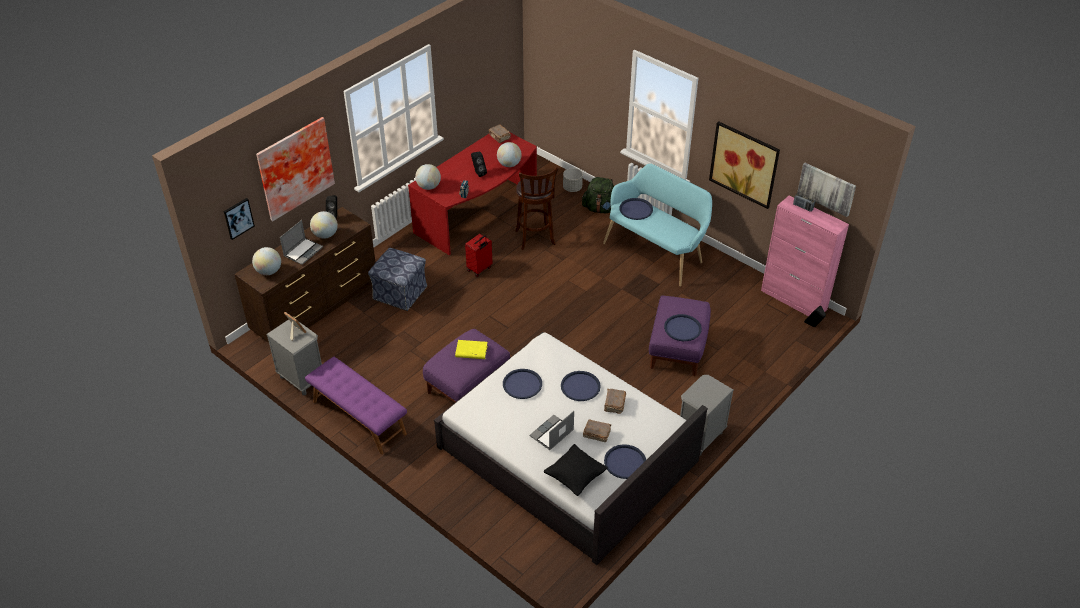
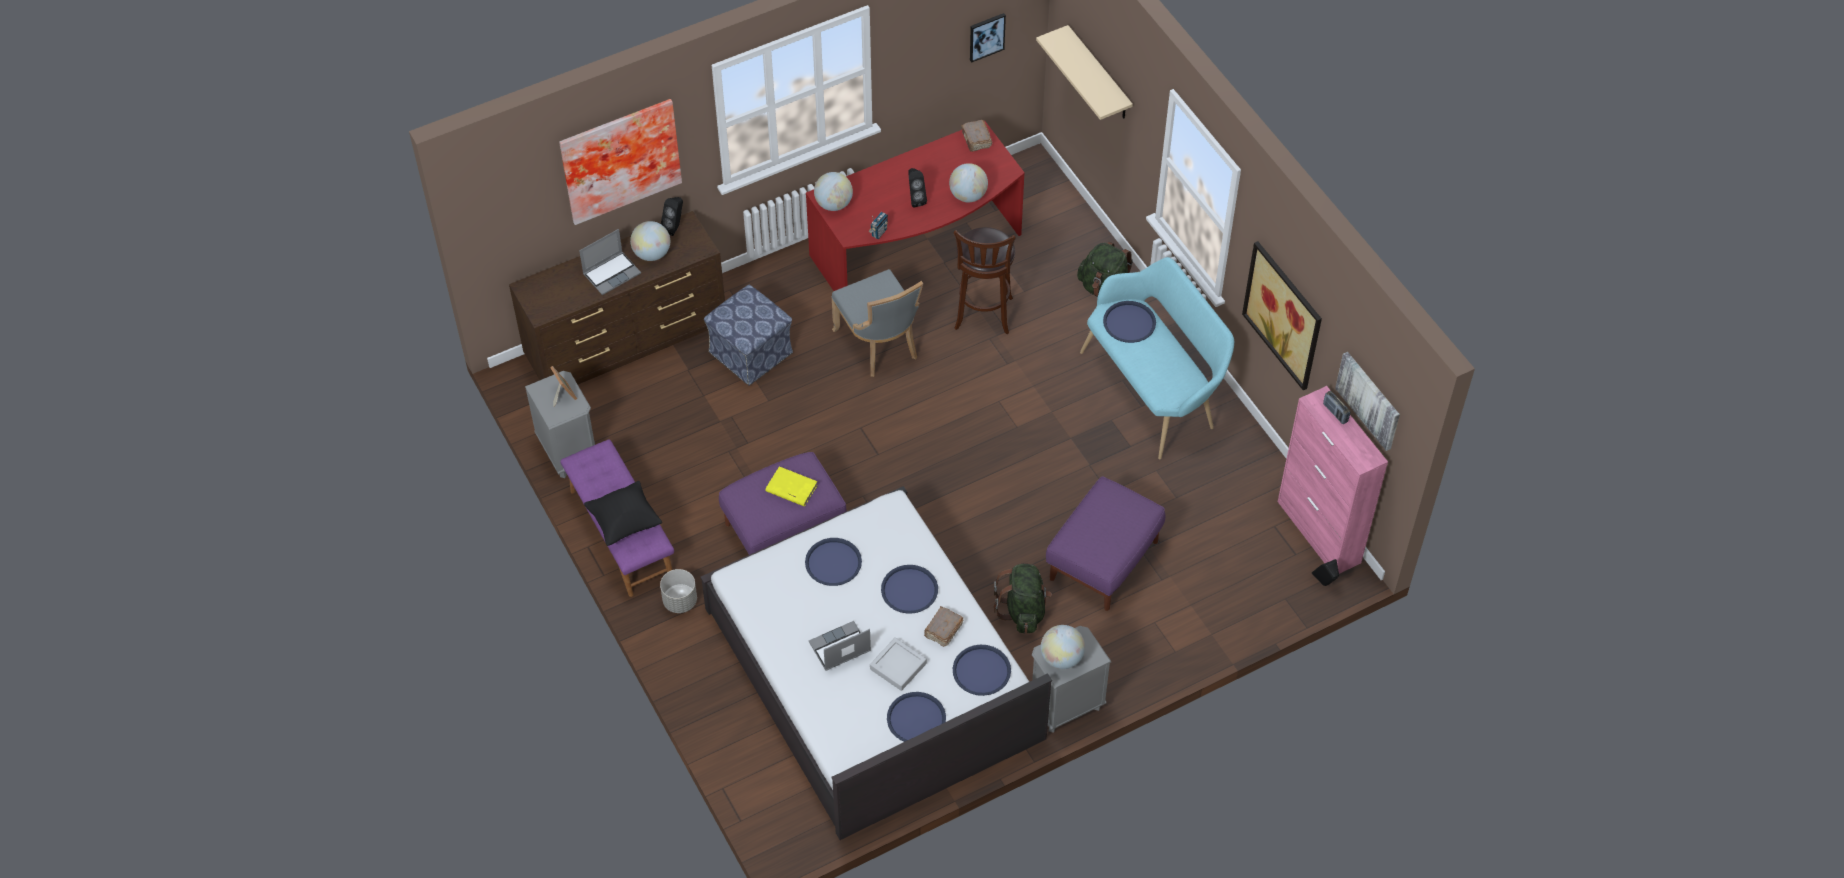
camera: 20 degrees right, 10 degrees up
(238, 218) = (523, 216): picture -> picture (986, 36)
(269, 271) = (555, 293): globe -> globe (1061, 658)
(480, 269) = (879, 345): red suitcase -> grey chair
(570, 72) = (1099, 74): none -> beige shelf
(572, 188) = (1080, 240): grey planter -> grey planter (680, 601)
(575, 477) = (841, 719): black pillow -> black pillow (624, 522)
(596, 434) = (898, 666): brown book -> grey tray
(644, 390) = (1023, 610): none -> green backpack
(682, 328) = (1101, 540): blue tray -> blue tray (981, 671)

